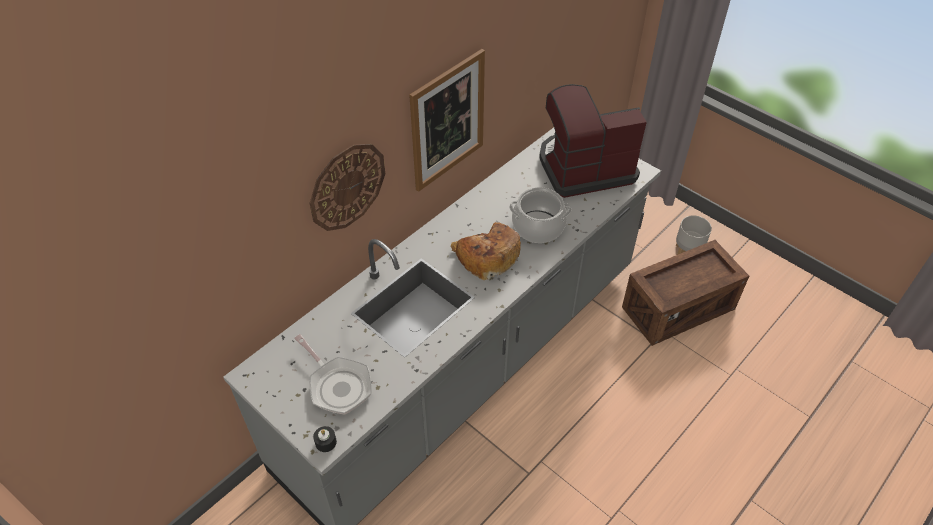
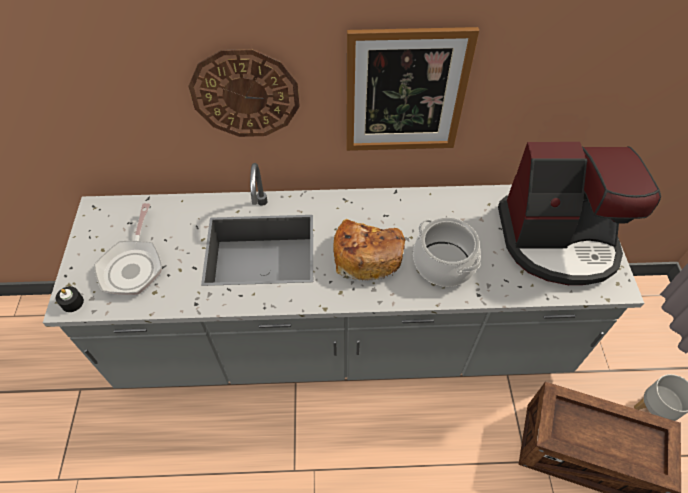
camera: 45 degrees right, 5 degrees up
(584, 167) = (558, 241): coffee machine -> coffee machine turned 150 degrees clockwise

